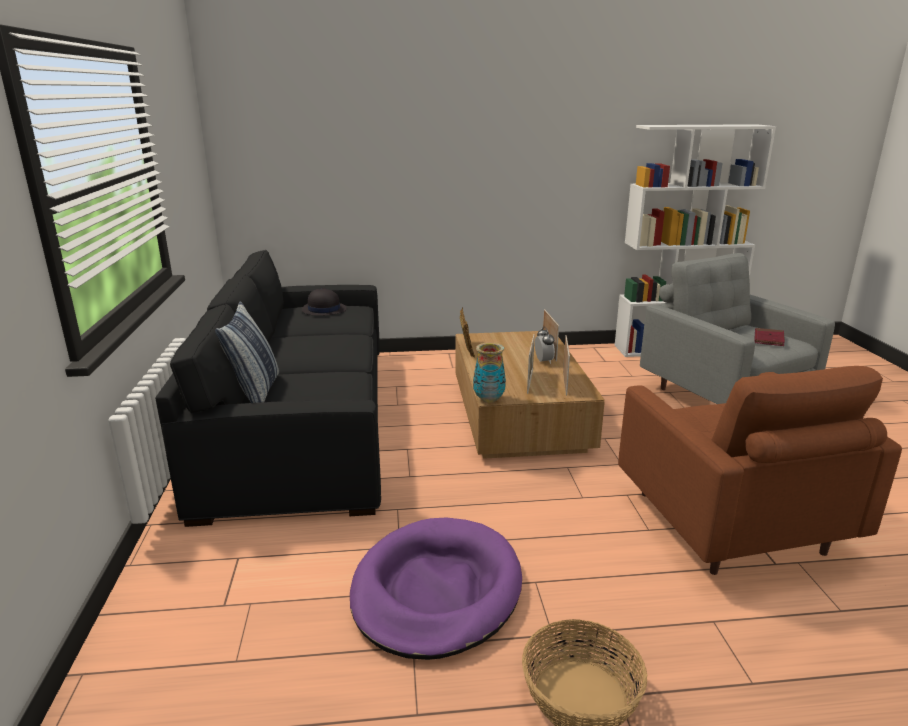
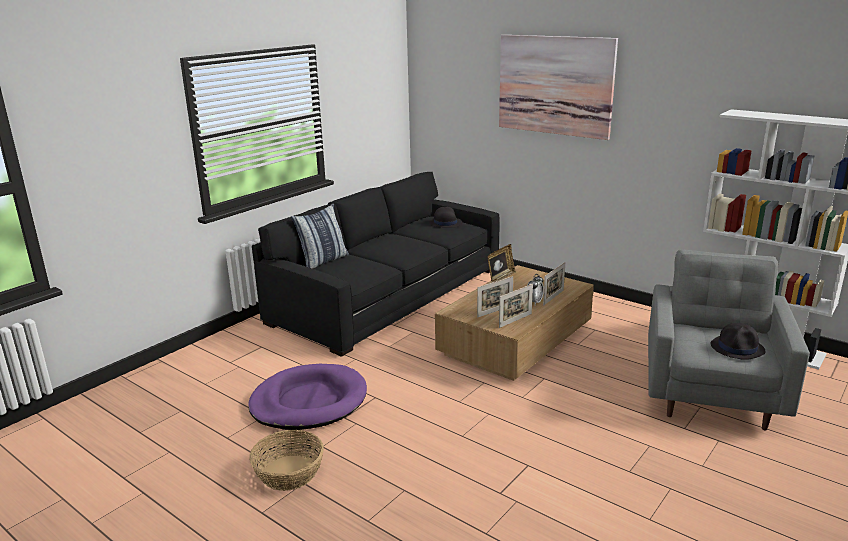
camera: 45 degrees right, 0 degrees up
(437, 116) = (555, 85): none -> picture
(488, 399) = (447, 312): vase -> none
(730, 525) = (517, 461): brown armchair -> none
(768, 339) = (737, 348): red book -> black hat

